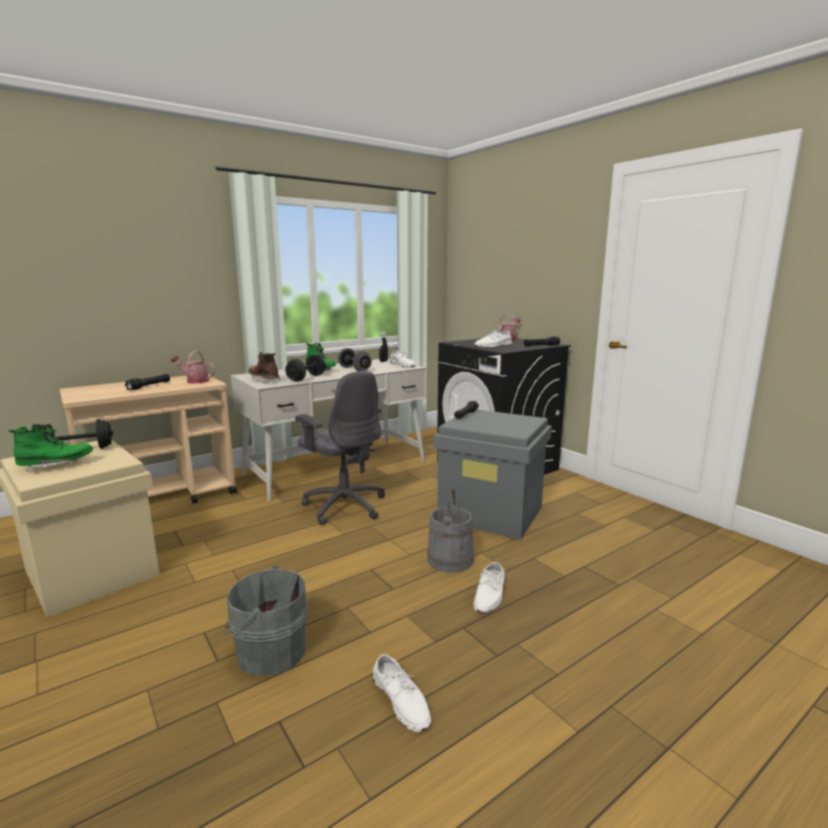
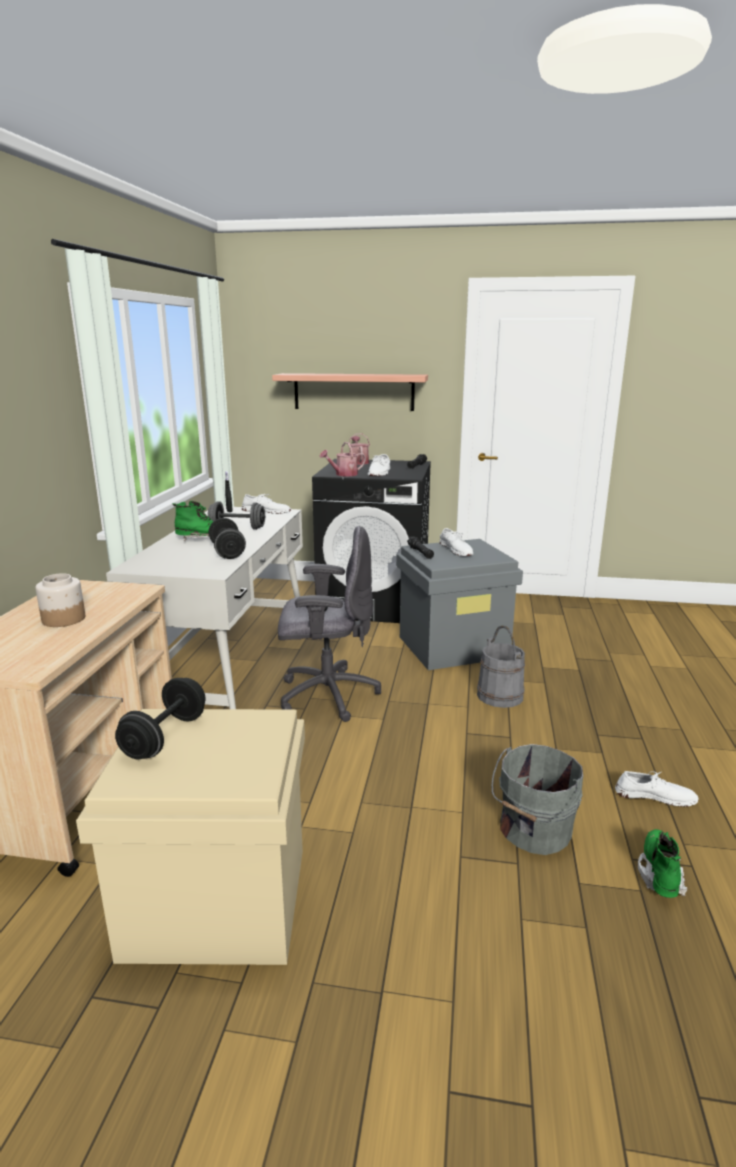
camera: 45 degrees left, 5 degrees up
(56, 466) = (210, 761): green boot -> green boot (659, 874)
(149, 386) = (63, 619): black flashlight -> jar
(195, 381) = (100, 593): watering can -> watering can (343, 474)
(264, 380) = (185, 567): brown boot -> none
(490, 594) = (569, 705): white shoe -> white shoe (456, 549)
(520, 279) = (353, 392): none -> shelf

